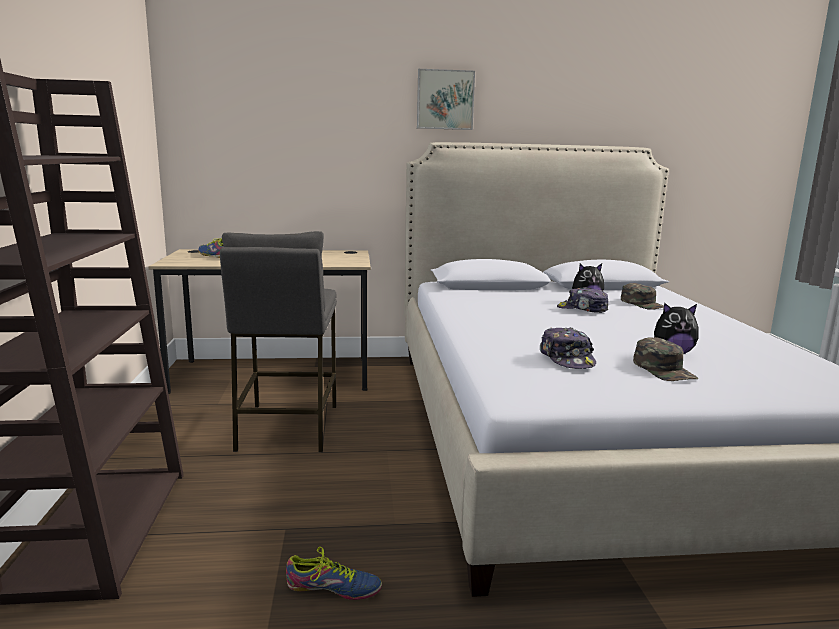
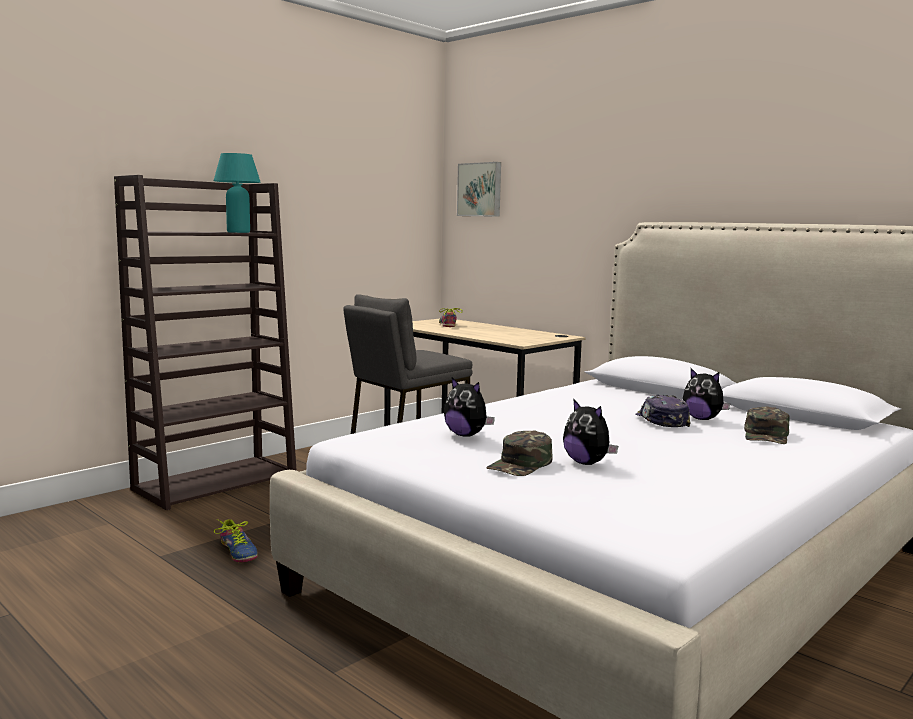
camera: 50 degrees right, 5 degrees down
(75, 156) = (238, 232): none -> turquoise table lamp
(445, 100) = (670, 174): picture -> picture (480, 189)
(567, 359) = (466, 435): cap -> plush toy

